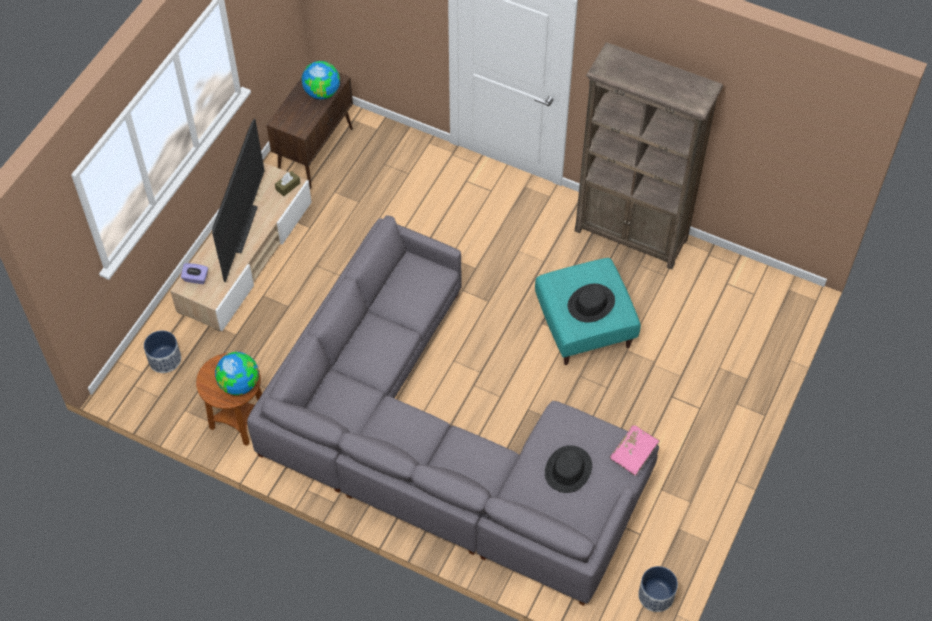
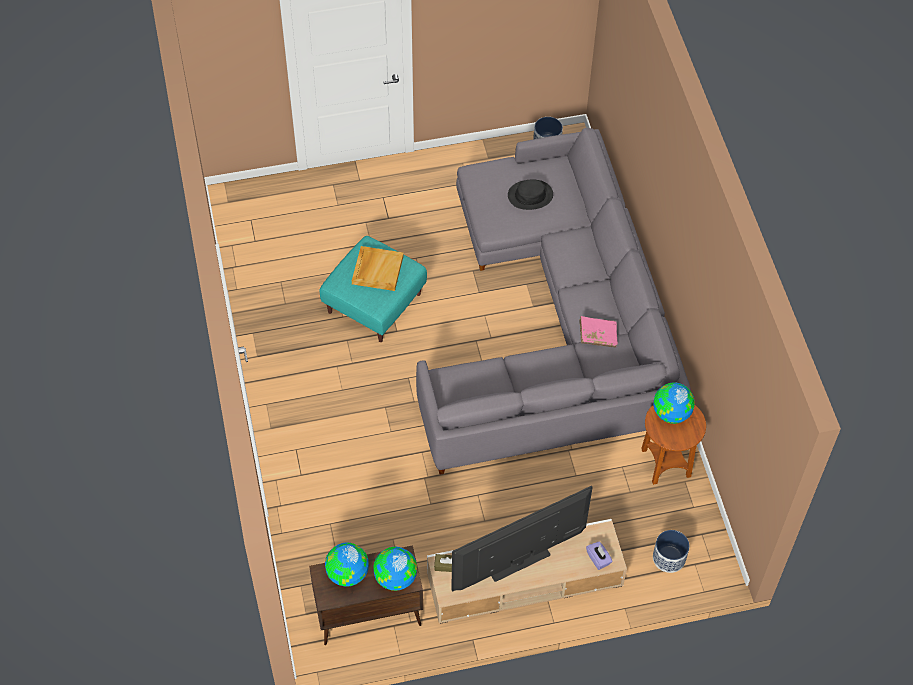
camera: 130 degrees left, 0 degrees up
(291, 115) = (395, 578): none -> globe
(591, 304) = (377, 269): black hat -> beige tray
(631, 235) = (259, 325): brown bookcase -> none
(634, 454) = (481, 170): pink book -> pink book (597, 336)

